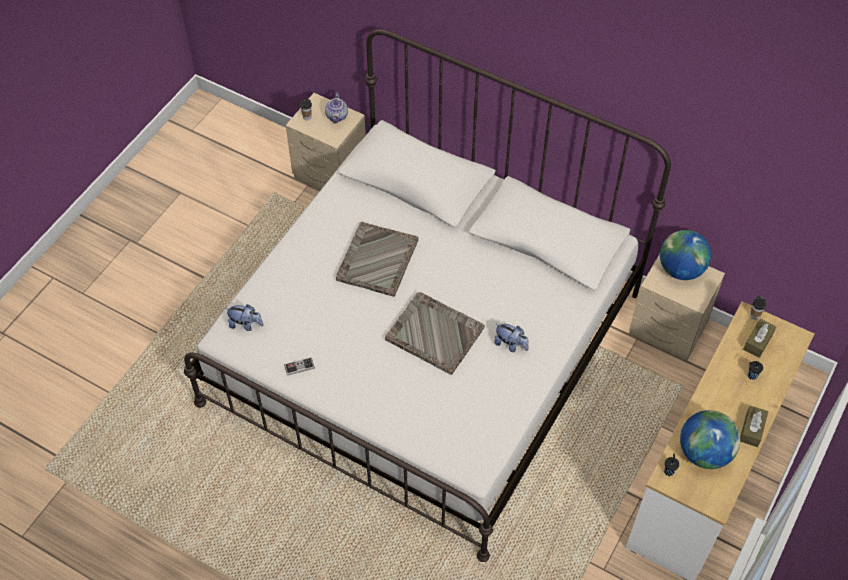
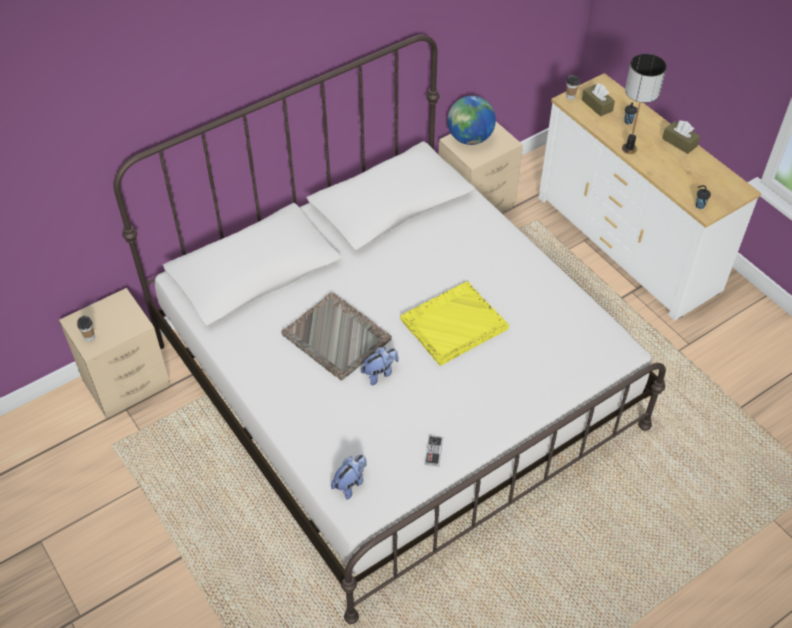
camera: 65 degrees left, 5 degrees down
(337, 116) = (110, 310): teapot -> none
(434, 333) = (453, 324): grey tray -> yellow tray
(510, 344) = (497, 272): plush toy -> plush toy (380, 373)
(704, 452) = (690, 178): globe -> none
(711, 387) = (628, 149): none -> table lamp

